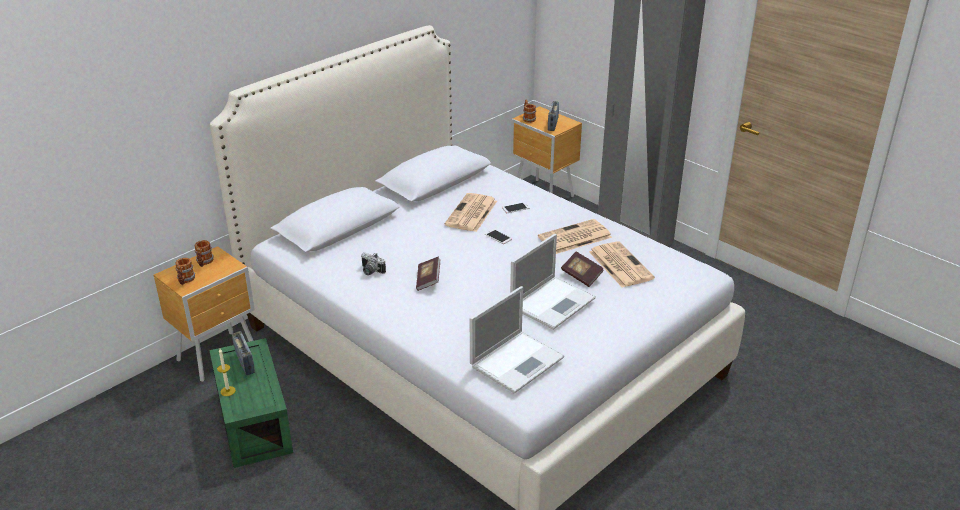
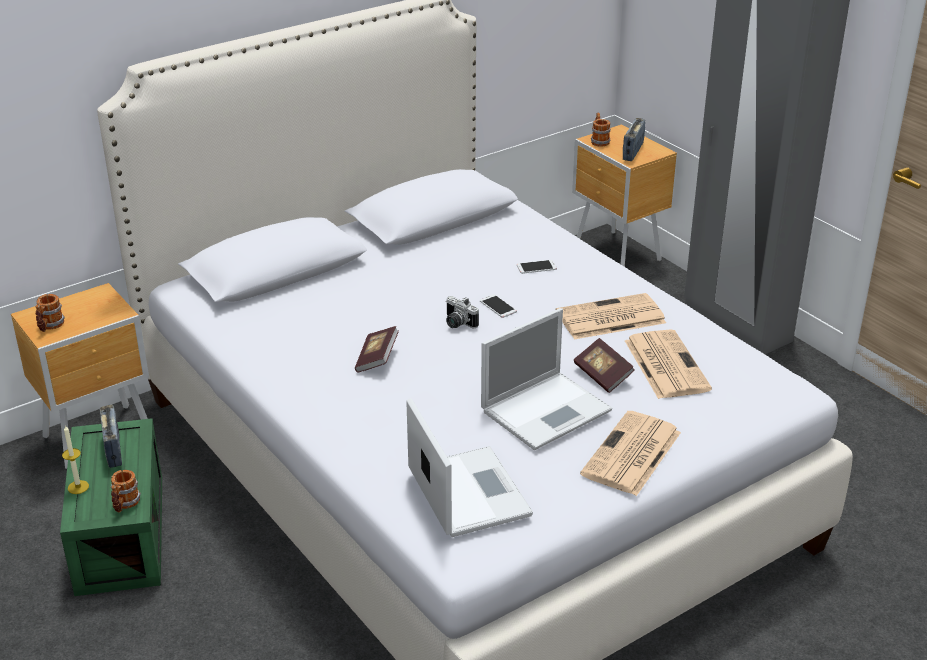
camera: 10 degrees right, 0 degrees up
(204, 262) = (83, 304): mug -> mug (124, 504)
(370, 271) = (300, 338): camera -> camera (457, 323)
(471, 214) = (470, 269): newspaper -> newspaper (631, 455)
(517, 361) = (467, 491): laptop -> laptop turned 75 degrees counterclockwise

